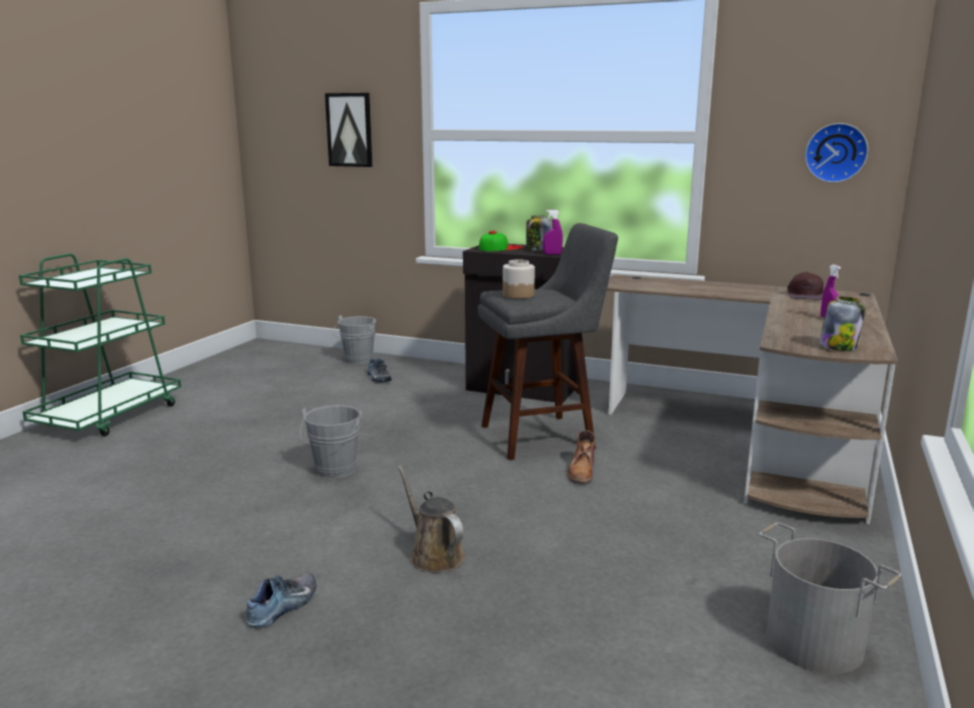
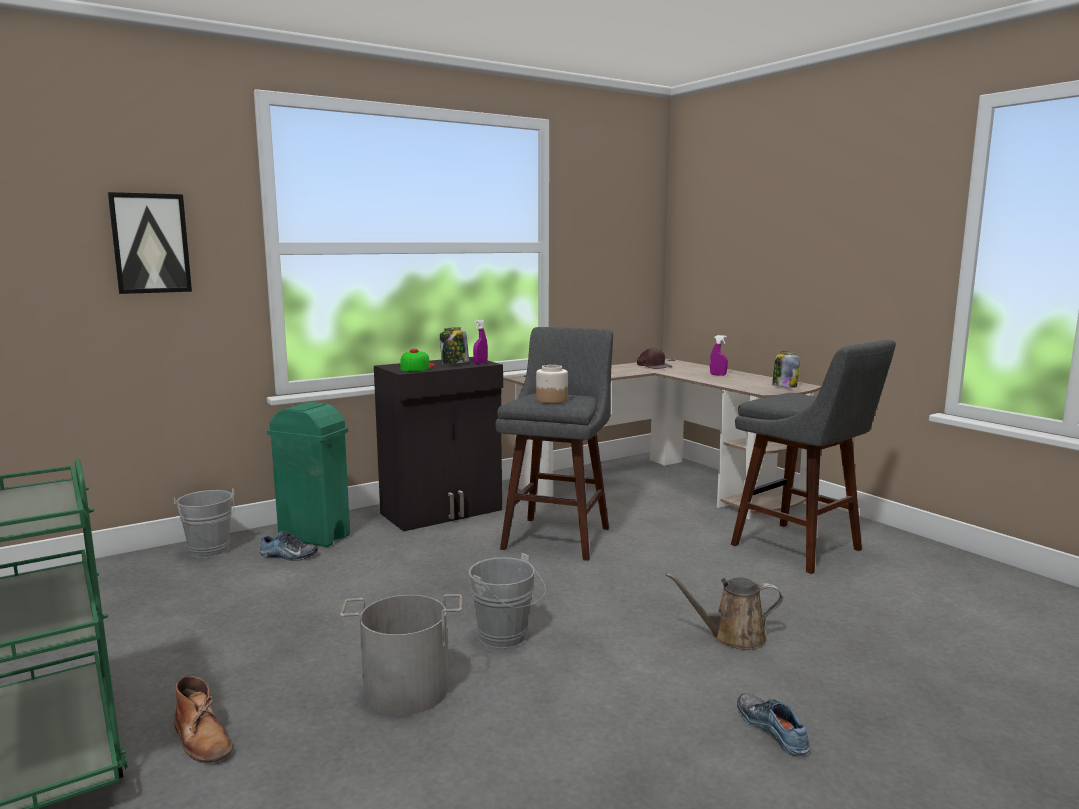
camera: 55 degrees left, 5 degrees down
(416, 373) = (315, 537): none -> green trash can
(582, 471) = (642, 544): brown boot -> brown boot (202, 739)
(707, 549) = (801, 549): none -> grey stool
(814, 642) = (929, 562): grey bucket -> grey bucket (406, 689)
(836, 152) = (628, 257): wall clock -> none

